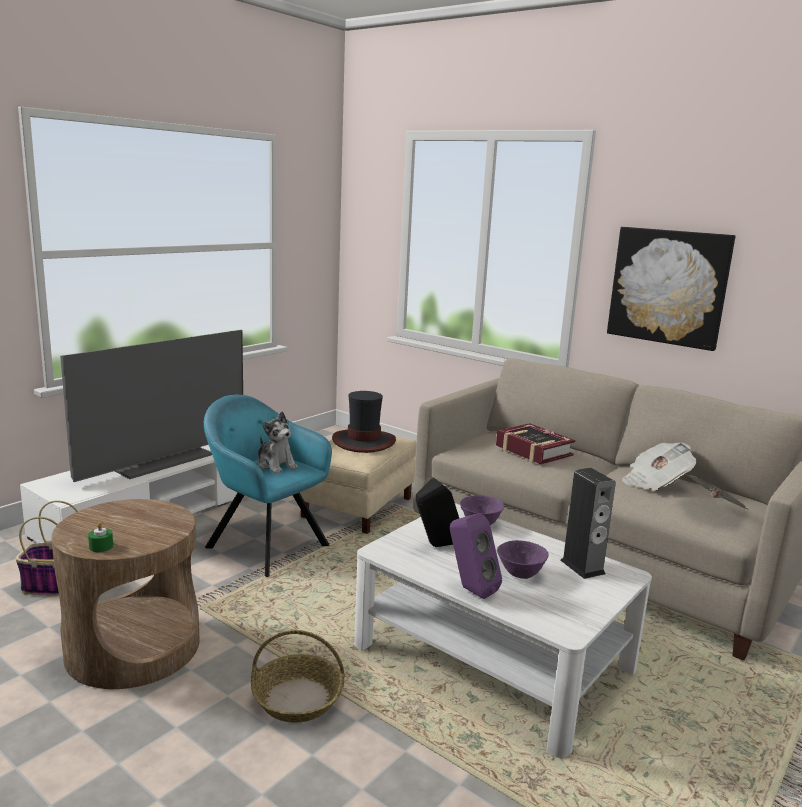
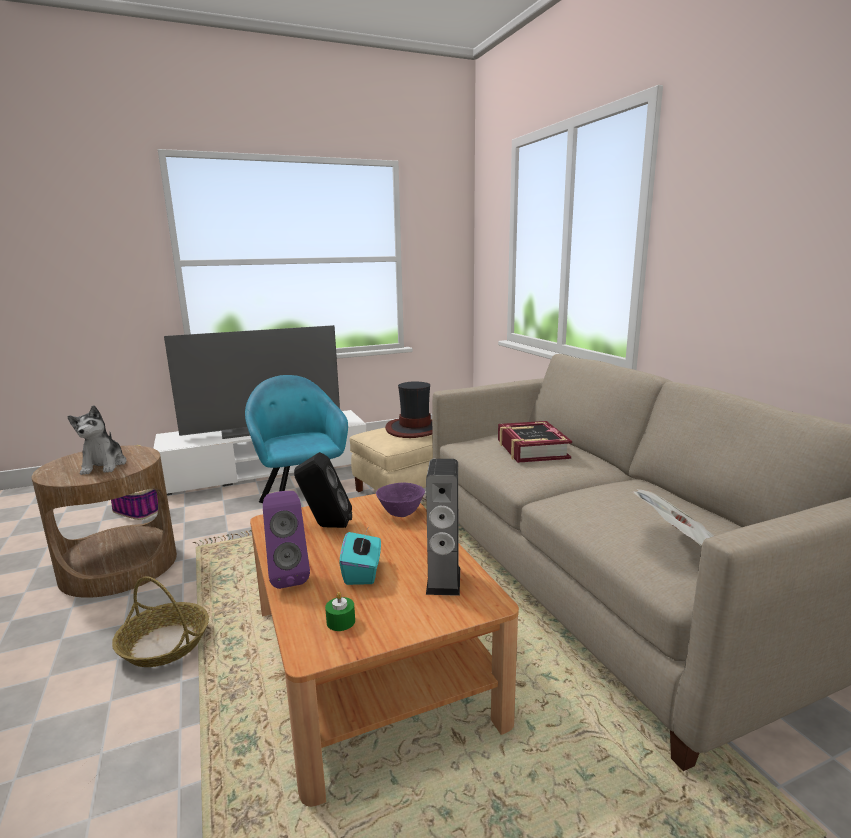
camera: 30 degrees right, 0 degrees up
(101, 546) = (57, 475): green candle -> green candle (341, 621)
(276, 465) = (306, 437): plush toy -> plush toy (104, 465)
(493, 657) = (370, 660): white coffee table -> brown coffee table
(520, 574) = (362, 572): purple bowl -> turquoise tissue box
(655, 482) = (638, 500): newspaper -> none
(668, 287) = (736, 262): picture -> none

